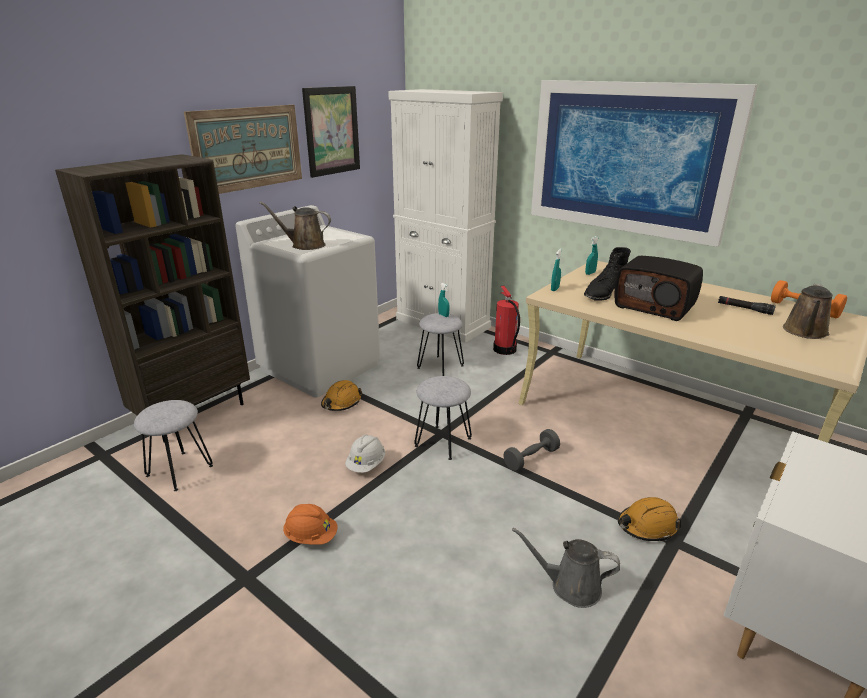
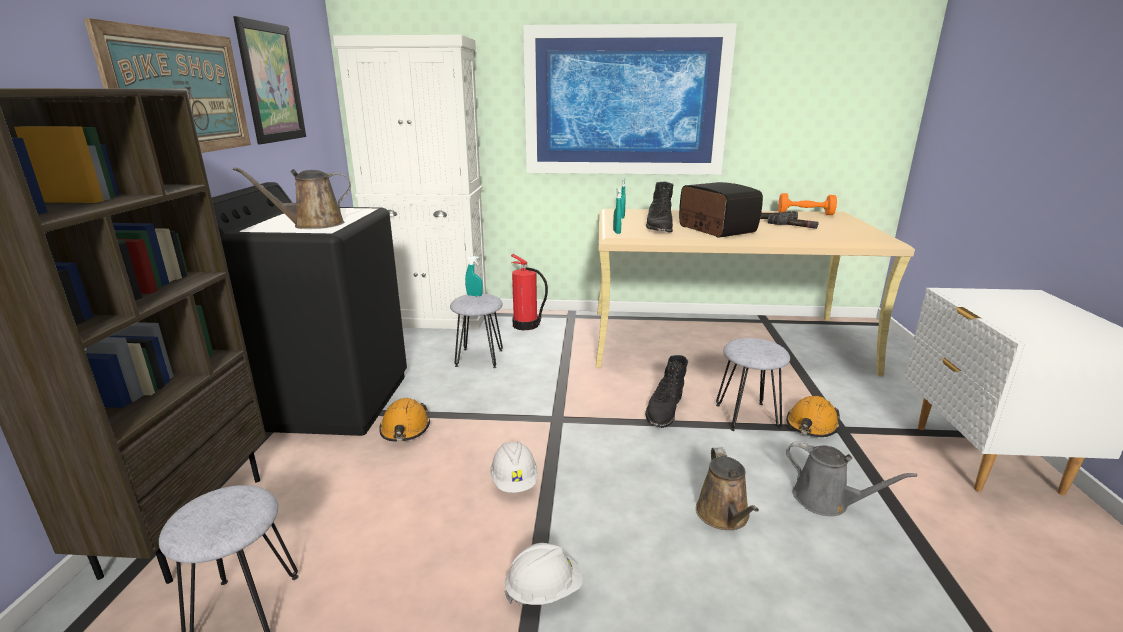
camera: 35 degrees left, 5 degrees down
(311, 536) = (544, 590): orange hard hat -> white hard hat
(320, 367) = (330, 400): white washing machine -> black washing machine
(442, 442) = (568, 426): grey stool -> grey stool (746, 416)
(531, 458) = (664, 409): grey dumbbell -> black boot
(570, 586) = (826, 501): grey watering can -> grey watering can turned 120 degrees counterclockwise
(655, 306) = (715, 229): radio -> radio turned 120 degrees counterclockwise
(749, 321) = (792, 226): none -> black flashlight
(805, 332) = (833, 226): brown watering can -> brown watering can (724, 516)

